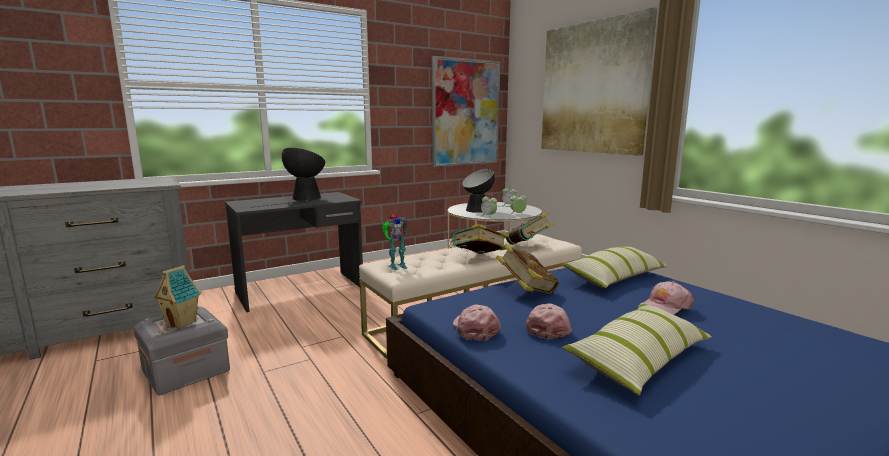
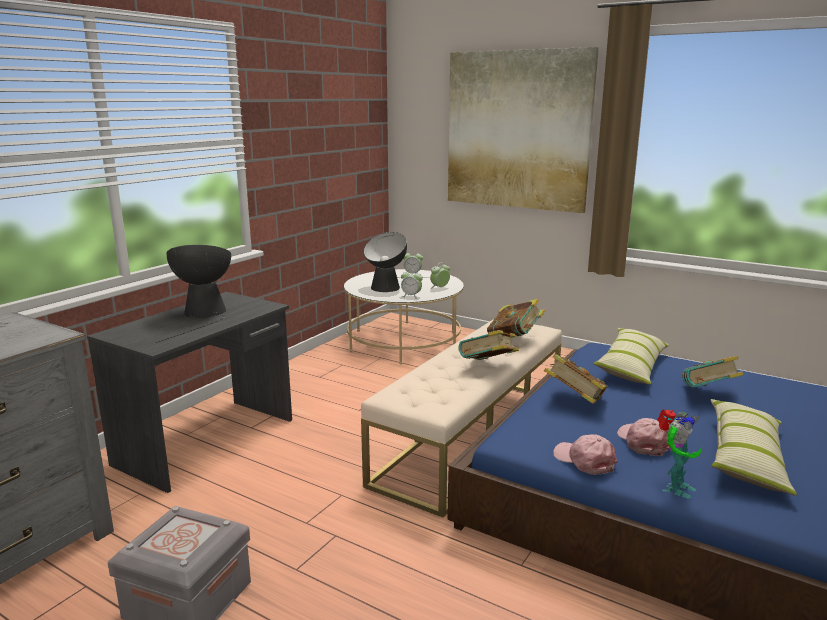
camera: 25 degrees left, 5 degrees up
(182, 322) = (189, 537): toy house -> none
(396, 266) = (415, 396): toy robot -> toy robot (674, 488)
(466, 113) = (348, 157): picture -> none
(664, 307) = (708, 395): pink cap -> book

